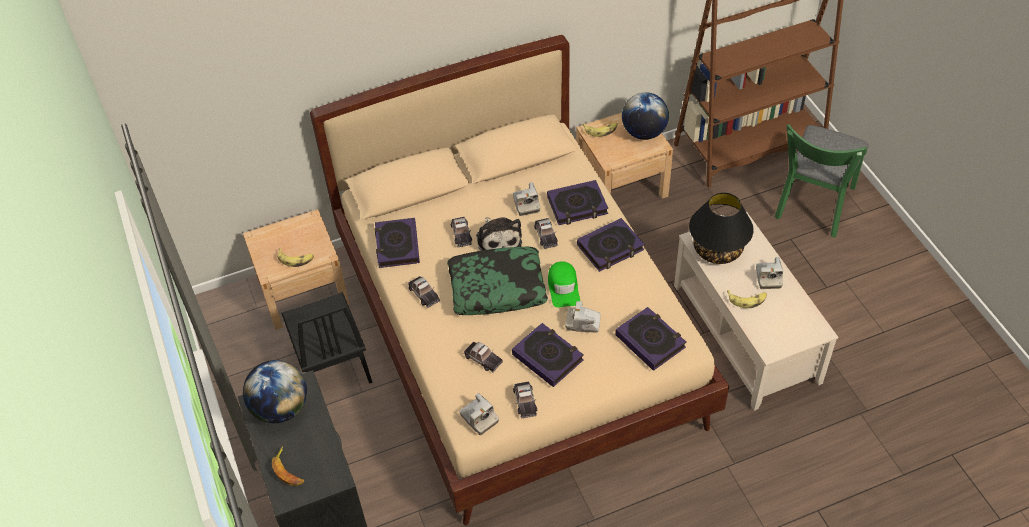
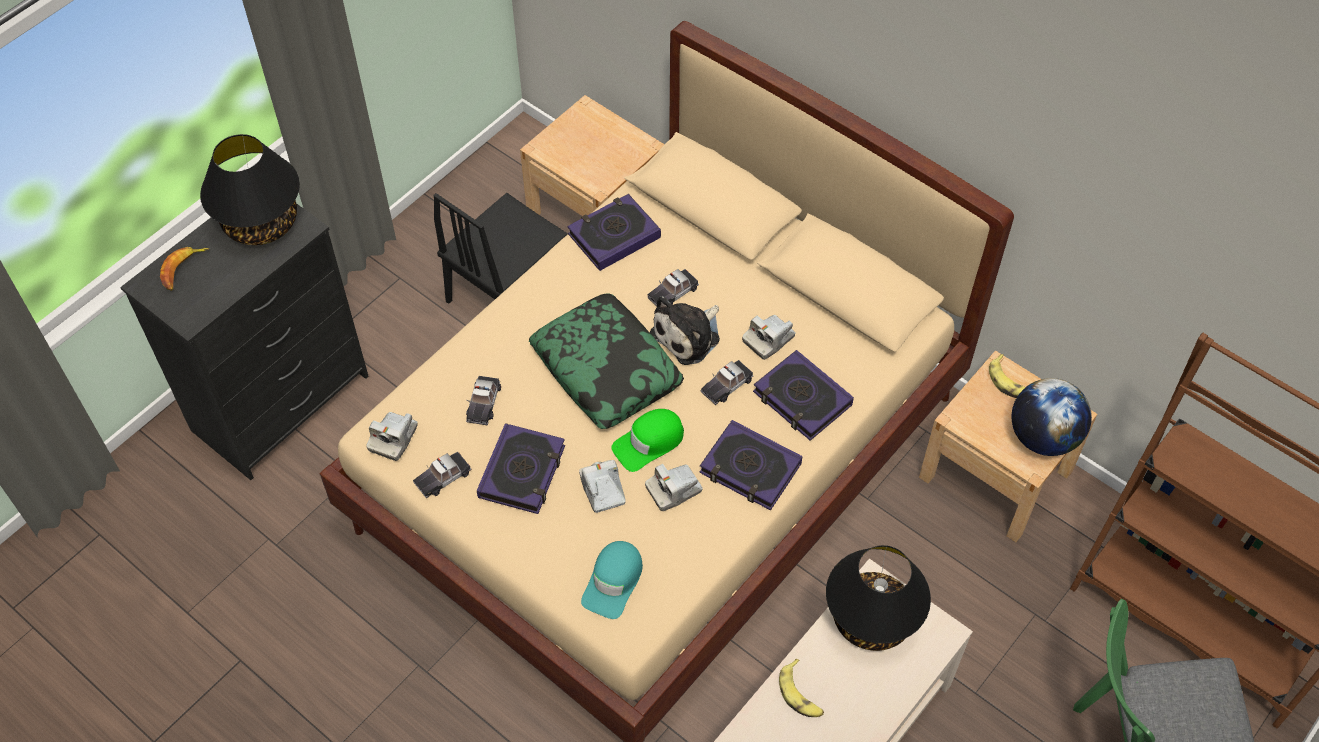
camera: 60 degrees right, 5 degrees up
(280, 408) = (262, 223): globe -> black table lamp
(296, 259) = (575, 162): banana -> none
(424, 294) = (553, 298): toy car -> none
(650, 341) = (613, 582): book -> turquoise cap
(768, 277) = (860, 708): camera -> camera (673, 490)

